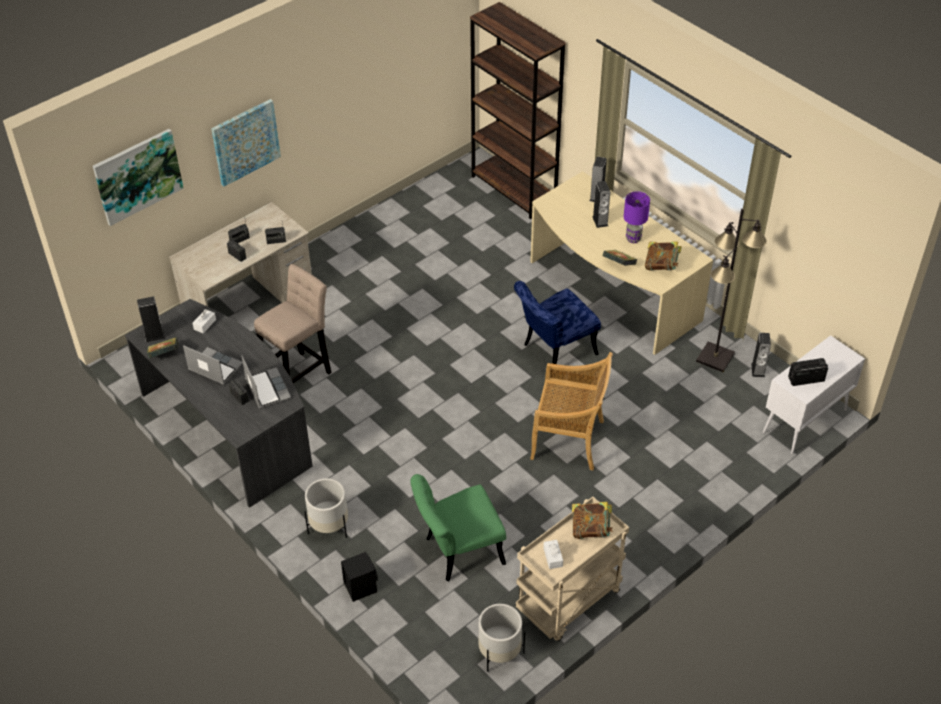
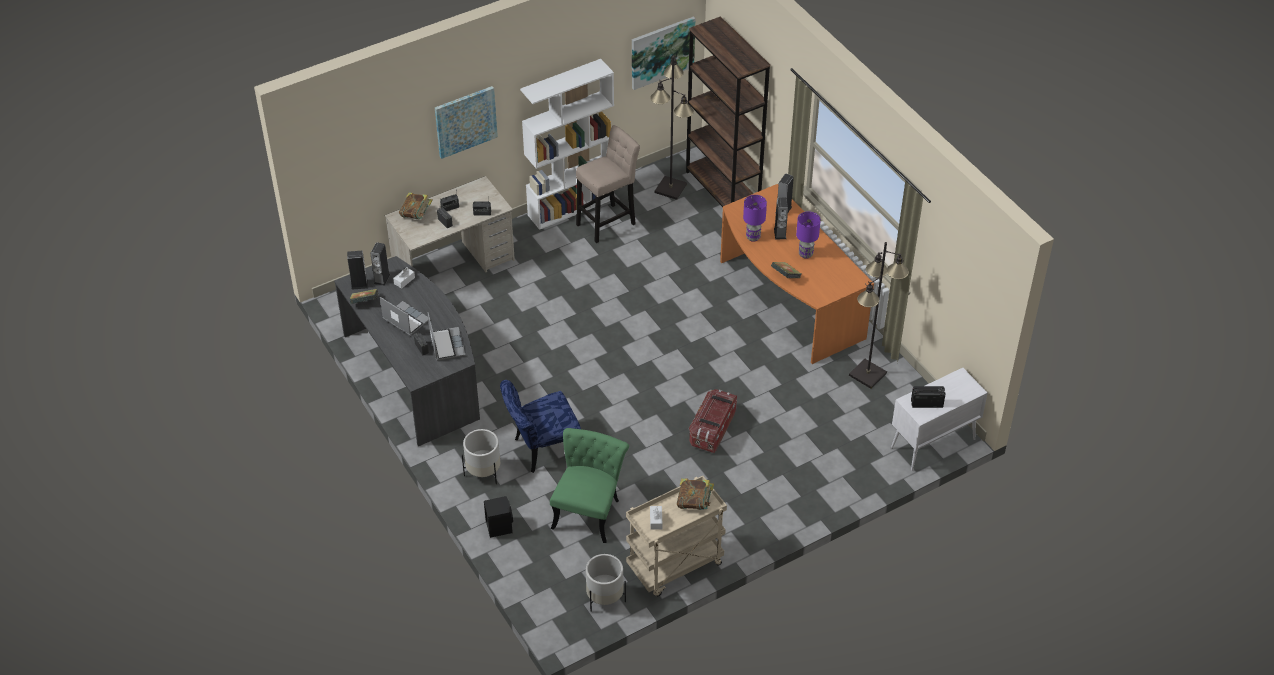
camera: 10 degrees right, 0 degrees up
(137, 176) = (364, 142): picture -> picture (662, 52)
(299, 375) = (485, 337): beige stool -> beige stool (608, 222)
(361, 225) = (571, 206): none -> white bookcase
(457, 551) = (589, 510): green chair -> green chair turned 120 degrees clockwise
(460, 194) = (671, 188): none -> black floor lamp
(554, 351) = (720, 347): blue chair -> blue chair (541, 449)
(569, 440) = (712, 429): beige chair -> storage box
(573, 229) = (753, 237): none -> purple table lamp
(610, 293) = (787, 301): beige desk -> orange desk
(661, 266) = (824, 283): book -> book (416, 215)
(758, 370) = (904, 391): speaker -> speaker (382, 279)

